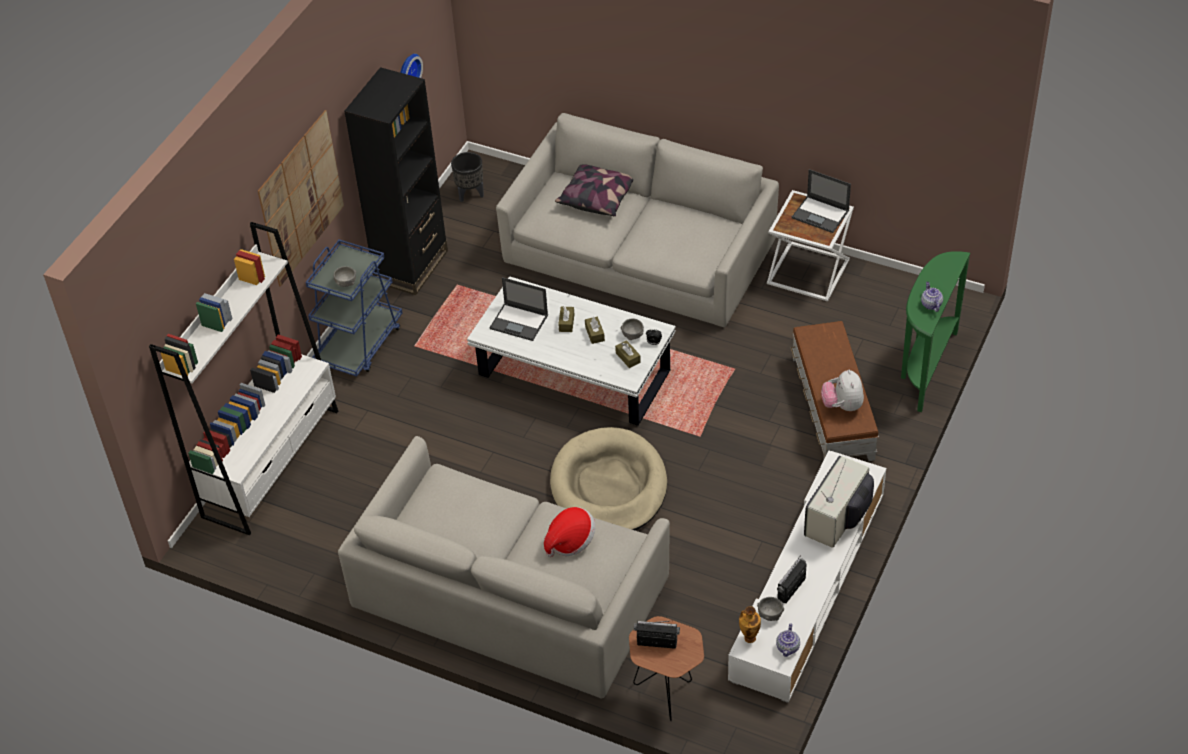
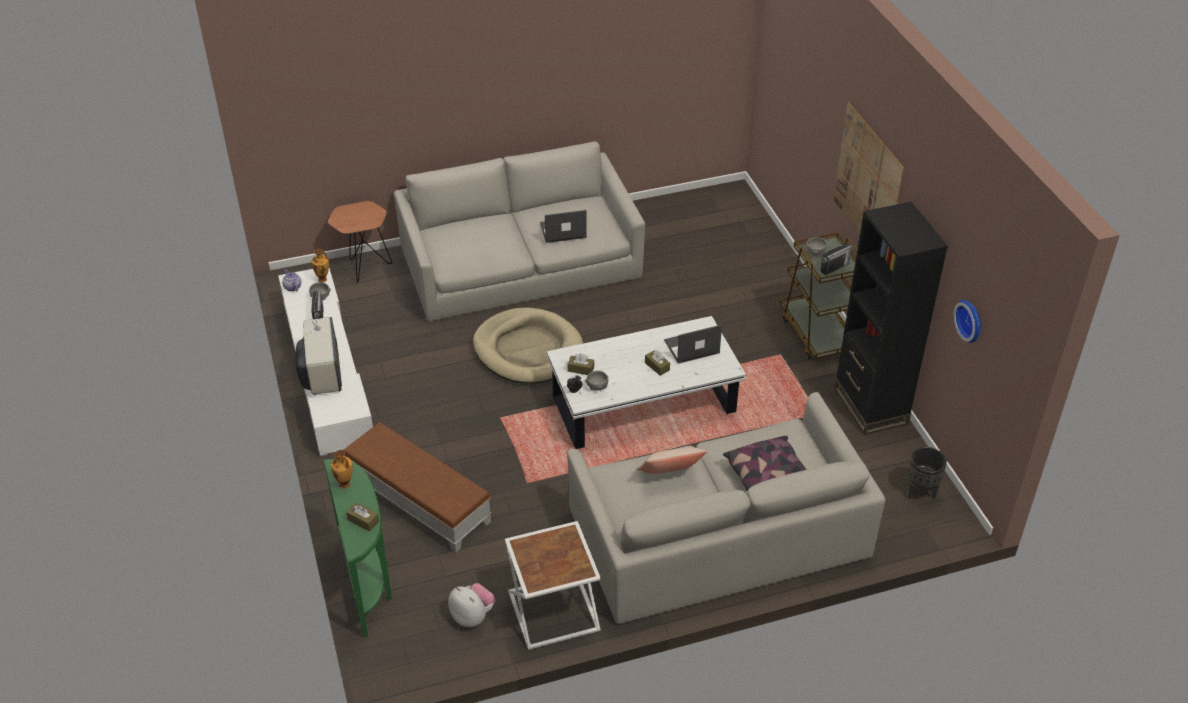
camera: 135 degrees right, 5 degrees down
(271, 463) = (758, 242): white bookcase -> none
(359, 344) = (817, 333): blue cart -> brown cart
(570, 541) = (483, 246): hat -> none
(594, 334) = (626, 371): brown tissue box -> brown tissue box (363, 521)
(657, 642) = (364, 215): radio -> radio (834, 267)
(661, 240) = (670, 477): none -> beige pillow
(821, 214) = (547, 567): laptop -> laptop (562, 230)
(842, 405) = (388, 450): plush toy -> plush toy (472, 616)
(930, 304) = (345, 485): teapot -> vase

